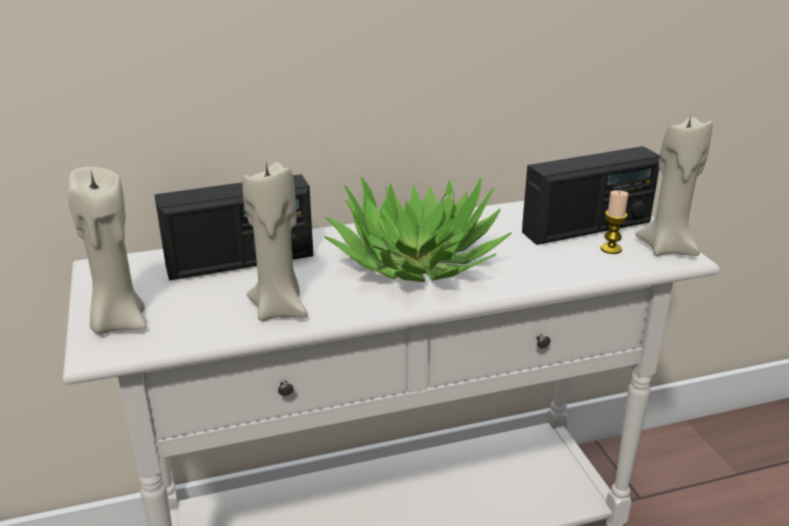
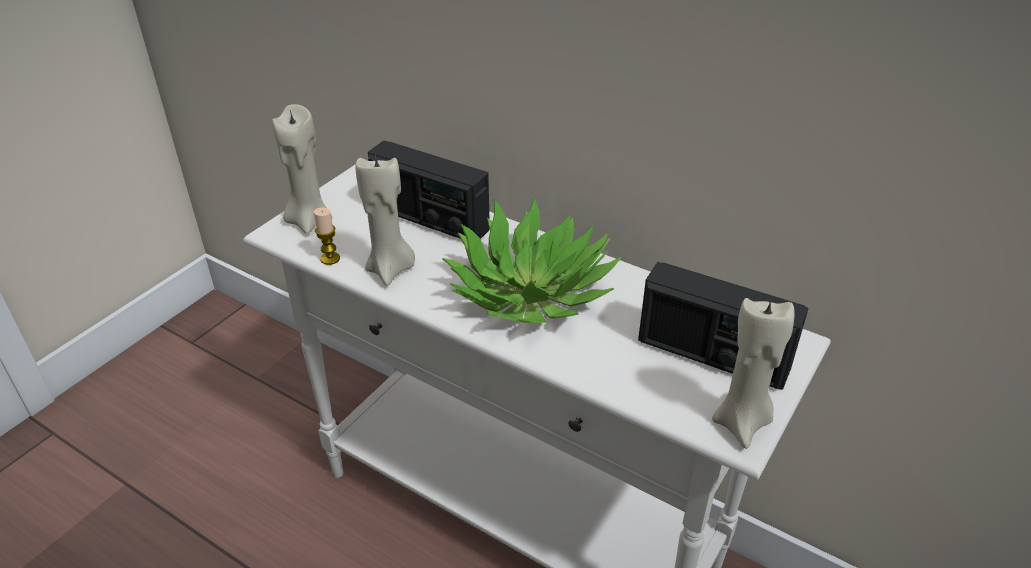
camera: 50 degrees right, 10 degrees up
(611, 249) = (690, 387): candle -> candle (330, 258)

